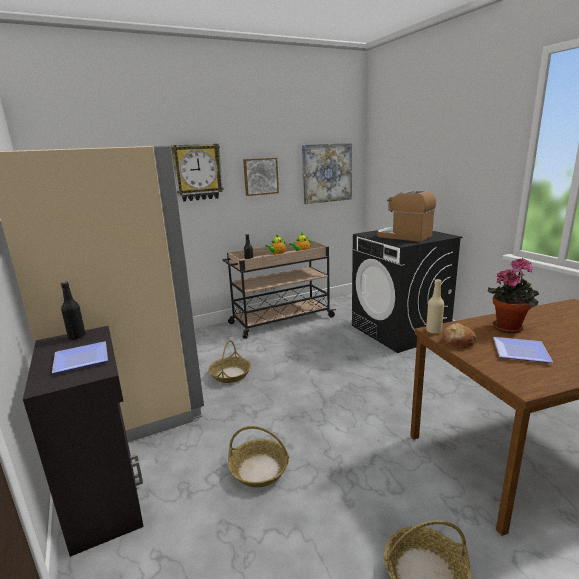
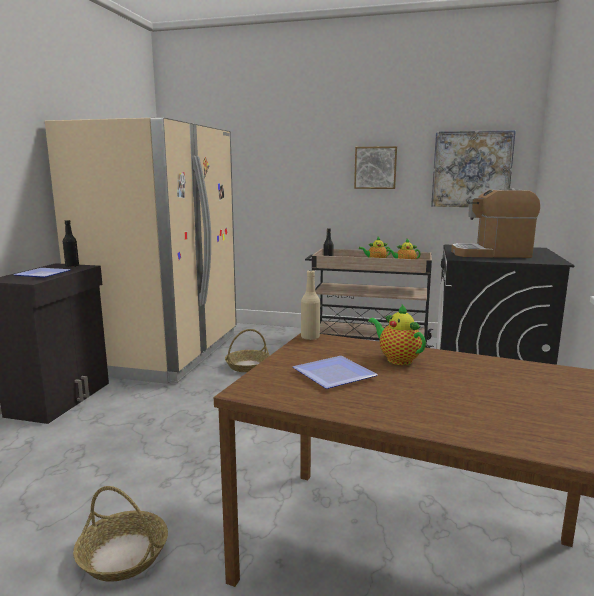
camera: 40 degrees right, 5 degrees down
(197, 172) = (303, 159): wall clock -> none
(259, 469) = (152, 431): basket -> none
(404, 236) = (491, 254): coffee machine -> coffee machine turned 75 degrees counterclockwise
(458, 342) = (303, 350): bread -> none
(509, 327) = (397, 359): potted plant -> teapot

